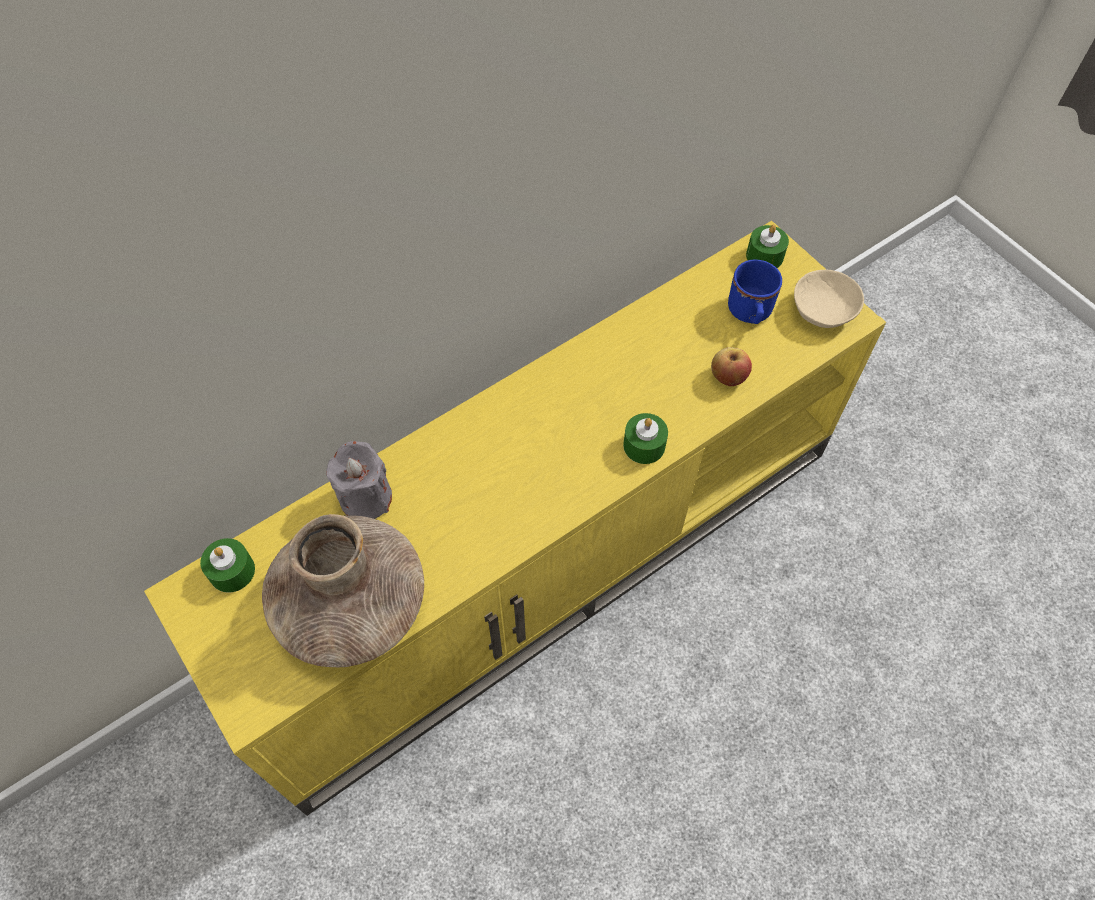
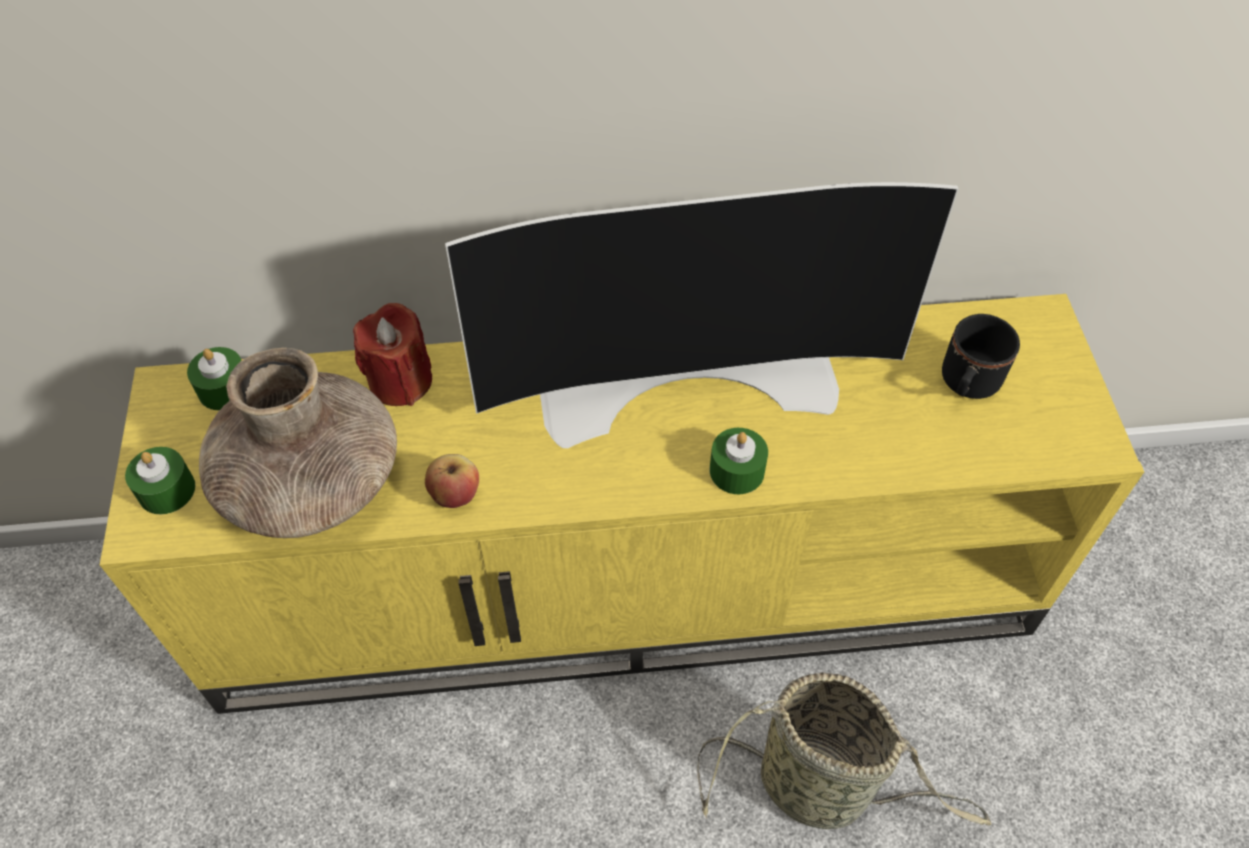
camera: 30 degrees right, 5 degrees down
(365, 498) = (400, 381): grey candle -> red candle
(569, 394) = (688, 376): none -> television
(728, 377) = (891, 442): apple -> apple (455, 494)
(750, 314) = (966, 385): blue mug -> black mug
(752, 626) = (820, 787): none -> basket
(764, 256) = (1029, 329): green candle -> green candle (166, 490)
(824, 312) = (1066, 424): beige bowl -> none

